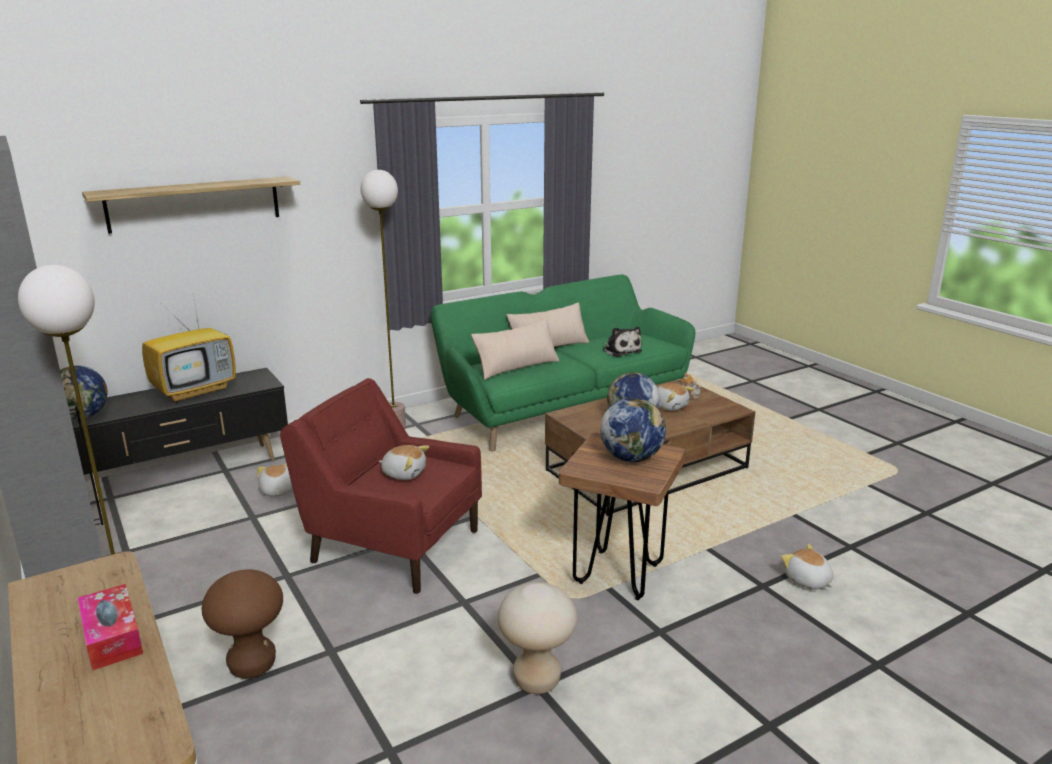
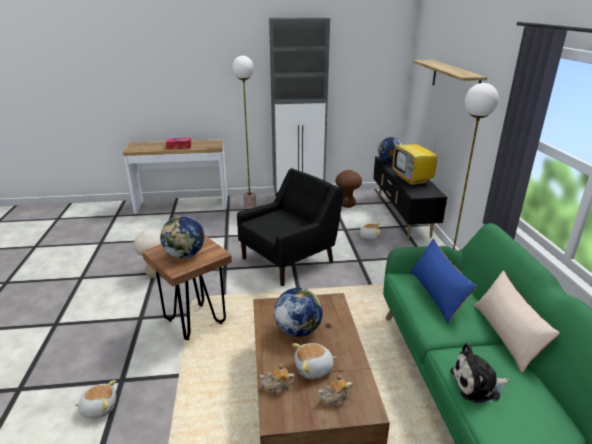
camera: 115 degrees right, 5 degrees up
(252, 666) = (234, 222): brown stool -> brown stool (347, 205)
(393, 545) = (289, 259): red armchair -> black armchair
(404, 473) = (283, 223): plush toy -> none
(516, 367) = (437, 294): beige pillow -> blue pillow
(708, 415) = (277, 387): none -> teapot

